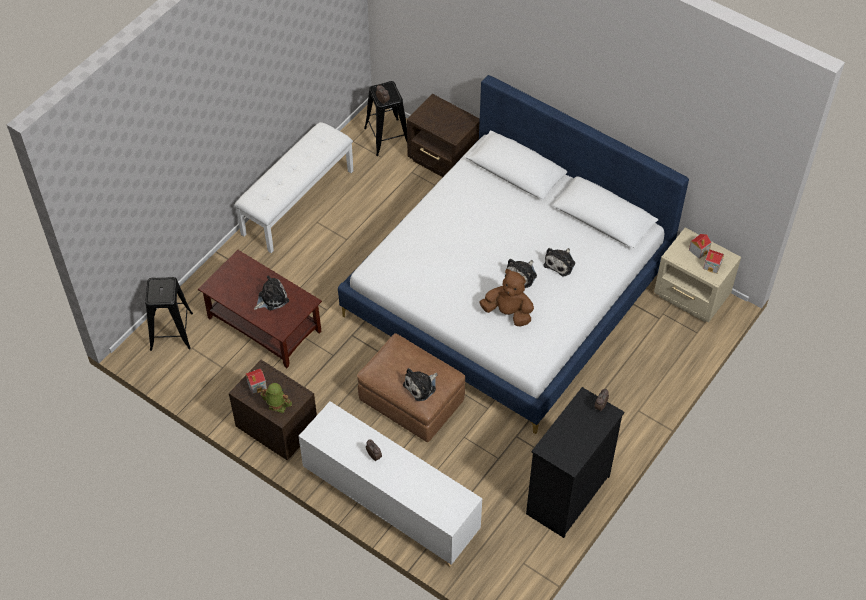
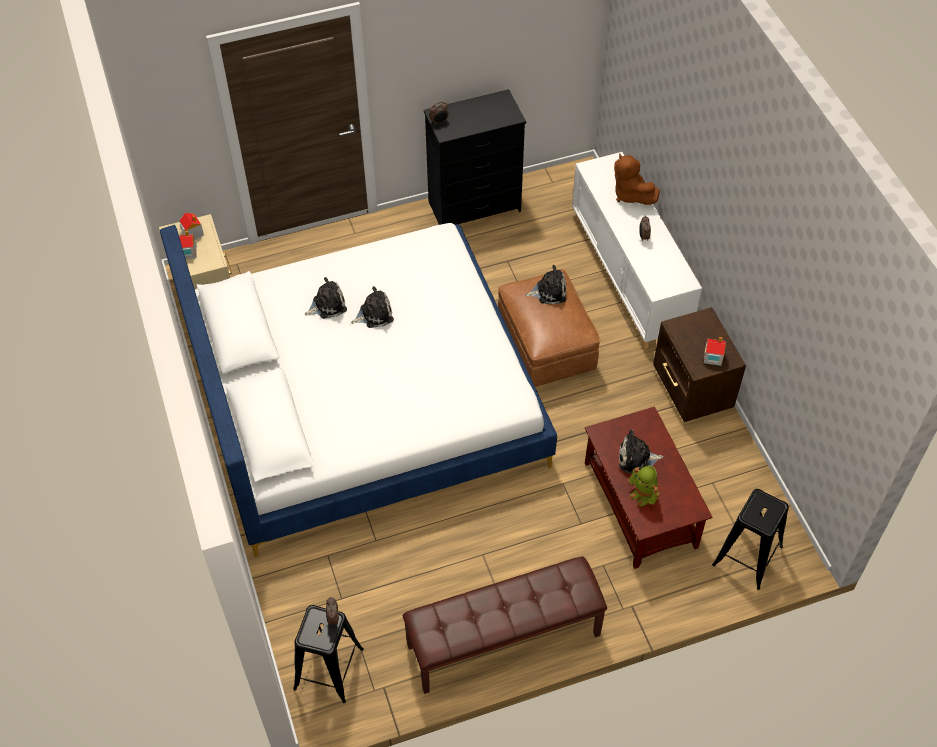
camera: 145 degrees left, 0 degrees up
(277, 407) = (705, 326): toy robot -> toy robot (643, 495)
(297, 201) = (503, 641): white bench -> brown bench
(443, 162) = (294, 589): brown nightstand -> none
(508, 312) = (421, 288): brown plush toy -> brown plush toy (630, 194)

